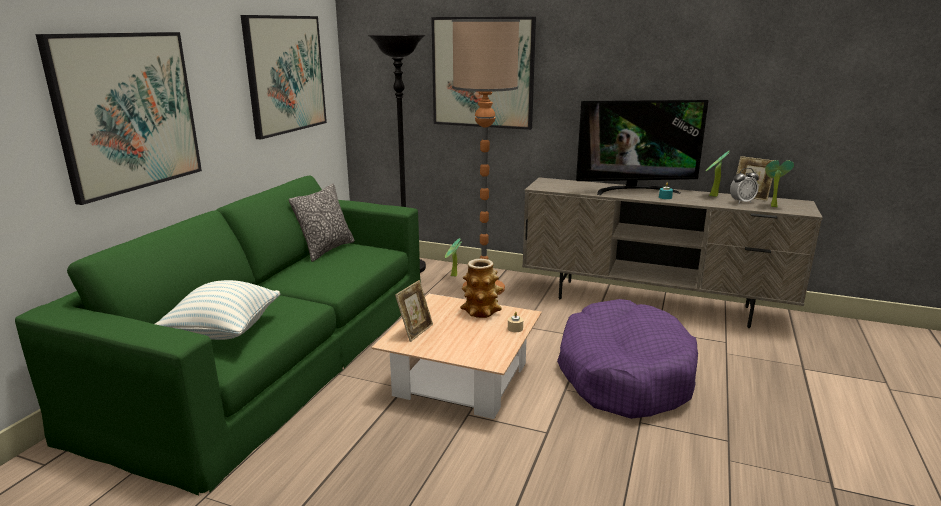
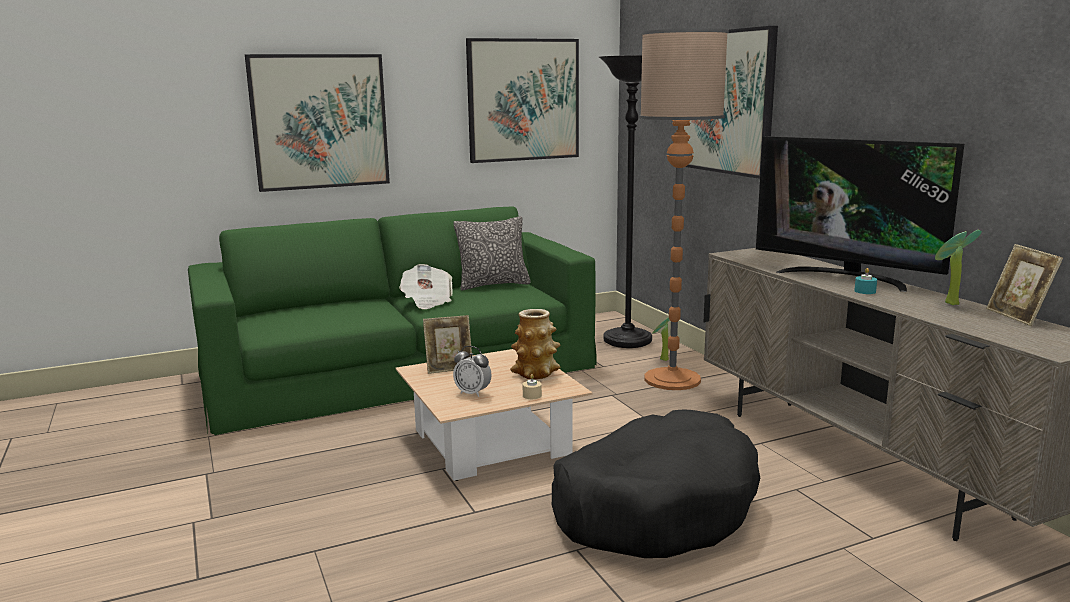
camera: 45 degrees right, 5 degrees down
(224, 331) = (303, 317): pillow -> none
(305, 280) = (427, 301): none -> newspaper
(624, 374) = (655, 506): purple dog bed -> black dog bed
(741, 202) = (974, 318): alarm clock -> alarm clock (473, 393)
(771, 206) = (1012, 332): potted plant -> none

